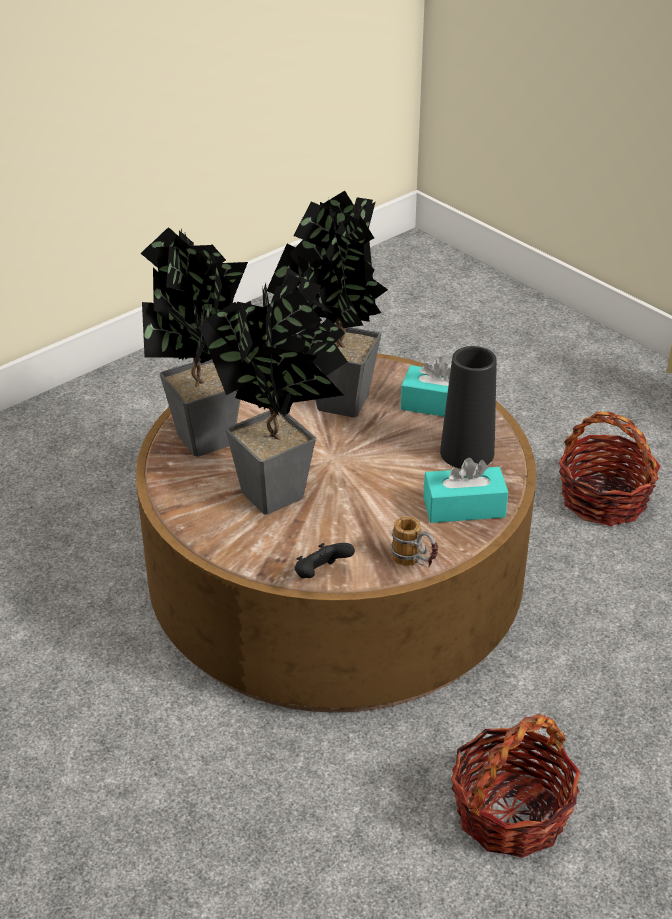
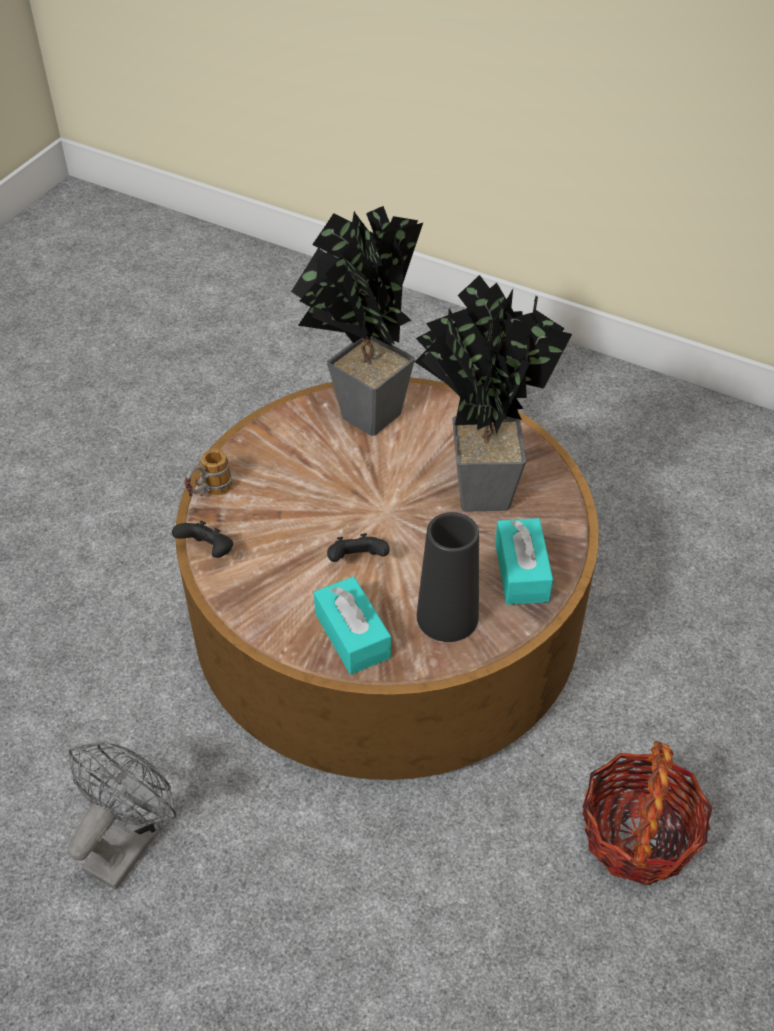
camera: 70 degrees right, 10 degrees up
(284, 494) = (314, 492): potted plant -> none
(381, 486) = (357, 561): none -> black game controller
(415, 564) = (247, 617): mug -> mug (209, 493)
(510, 813) = (128, 841): basket -> grey fan

